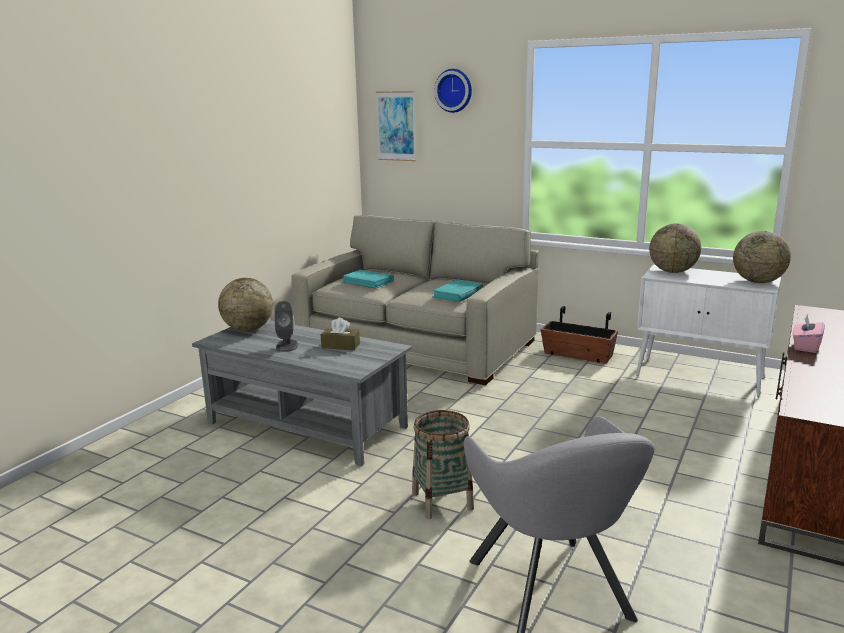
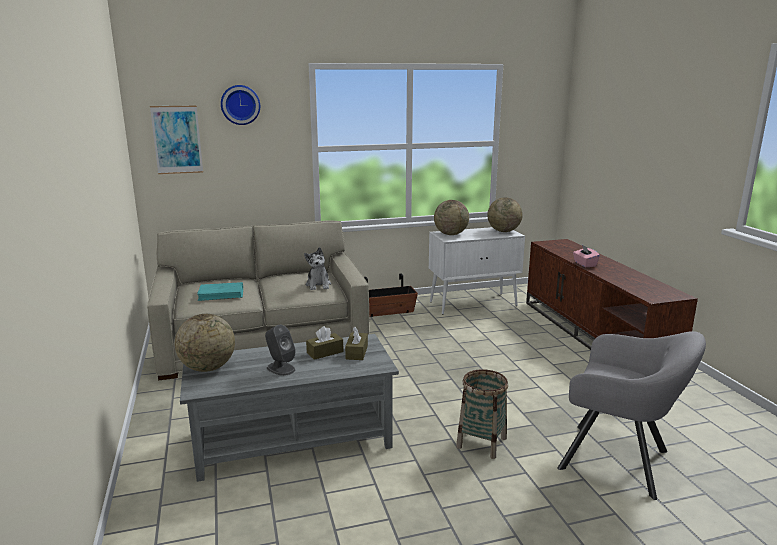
camera: 45 degrees left, 0 degrees up
(362, 354) = (356, 352): none -> brown tissue box
(458, 294) = (318, 285): turquoise book -> plush toy

